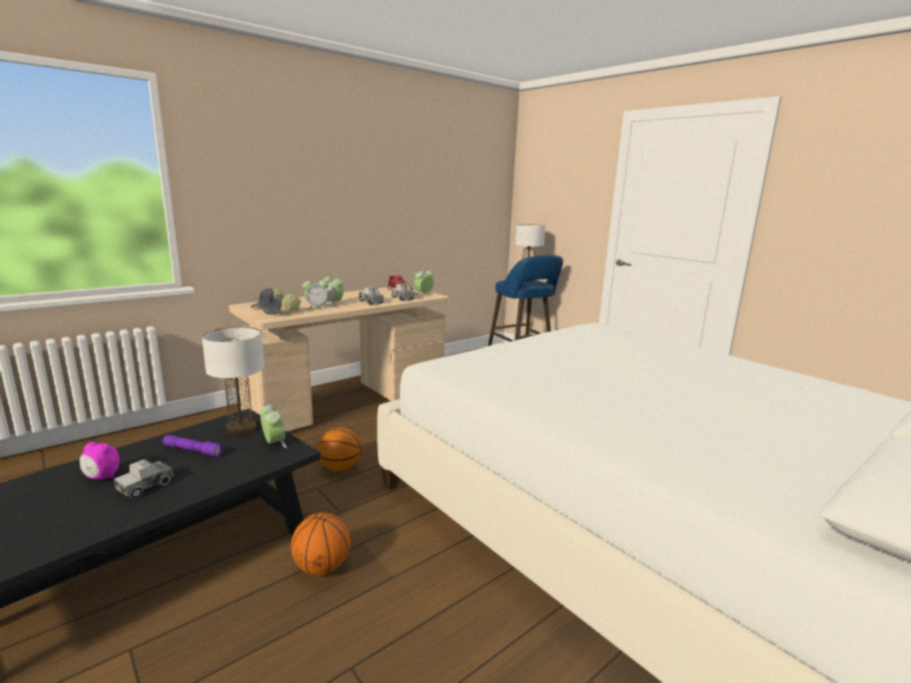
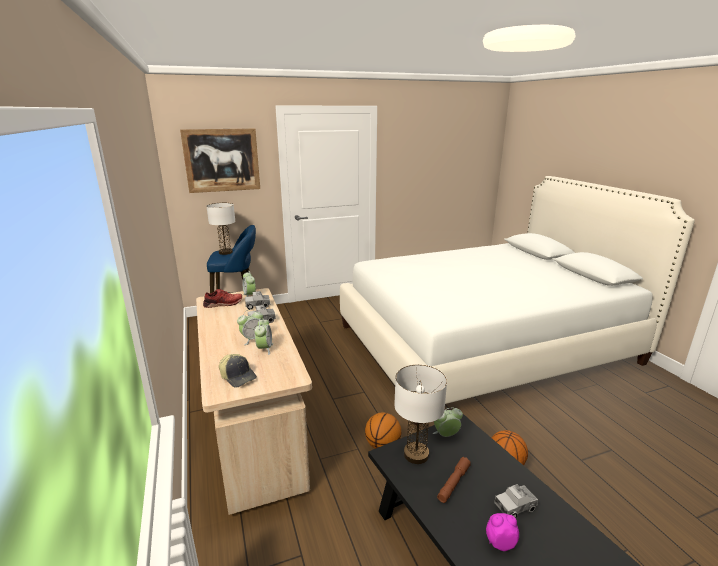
camera: 70 degrees left, 5 degrees up
(102, 477) = (500, 542): alarm clock -> alarm clock turned 120 degrees counterclockwise
(146, 486) = (515, 507): toy truck -> toy truck turned 105 degrees clockwise
(193, 450) = (453, 483): purple flashlight -> brown flashlight
(281, 312) = (274, 369): cap -> none
(559, 179) = (222, 160): none -> picture

